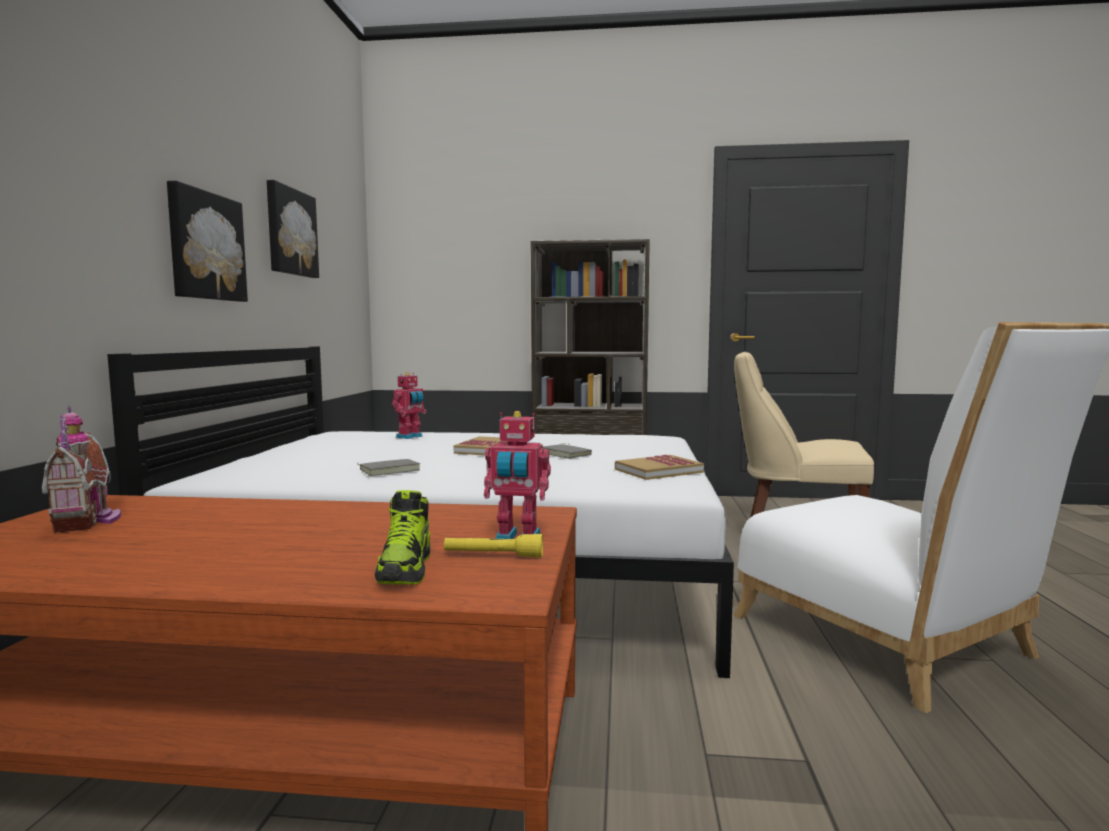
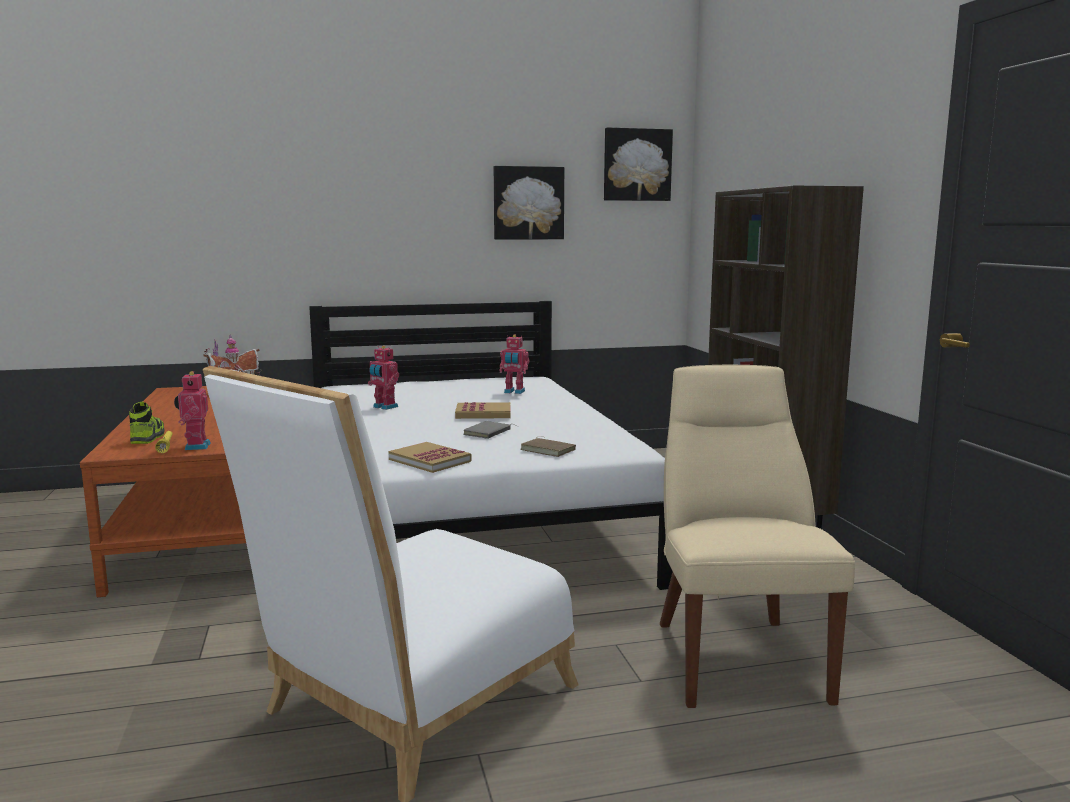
camera: 70 degrees right, 5 degrees up
(205, 246) = (411, 231): picture -> picture (636, 165)
(389, 470) = (384, 407): grey book -> toy robot
(406, 569) = (147, 438): shoe -> shoe turned 105 degrees clockwise
(645, 448) = (549, 450): none -> brown book

